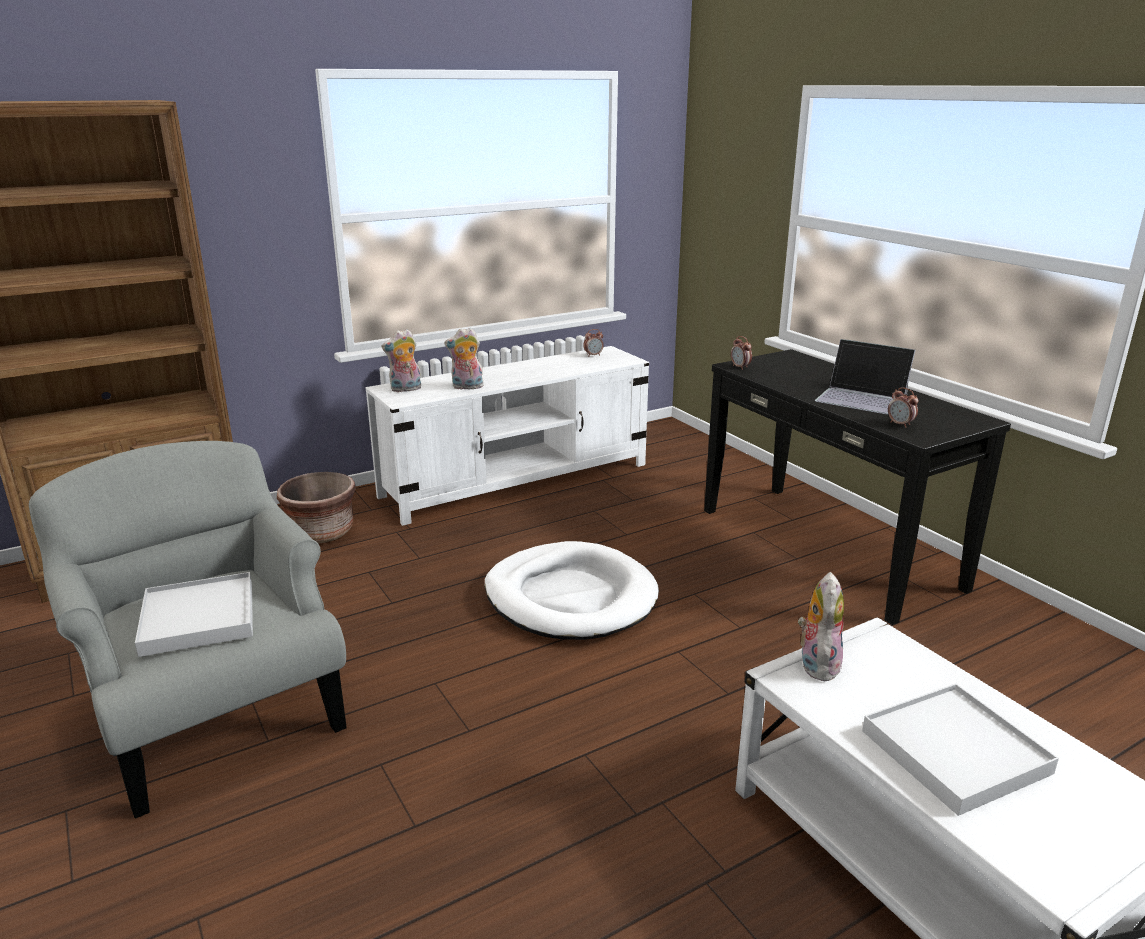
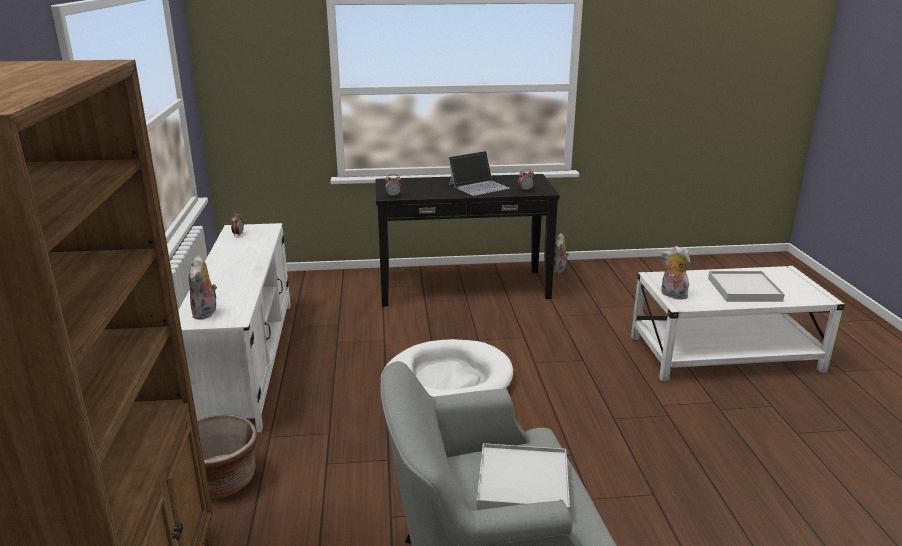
camera: 65 degrees left, 0 degrees up
(466, 387) = (241, 289): plush toy -> plush toy (559, 270)

